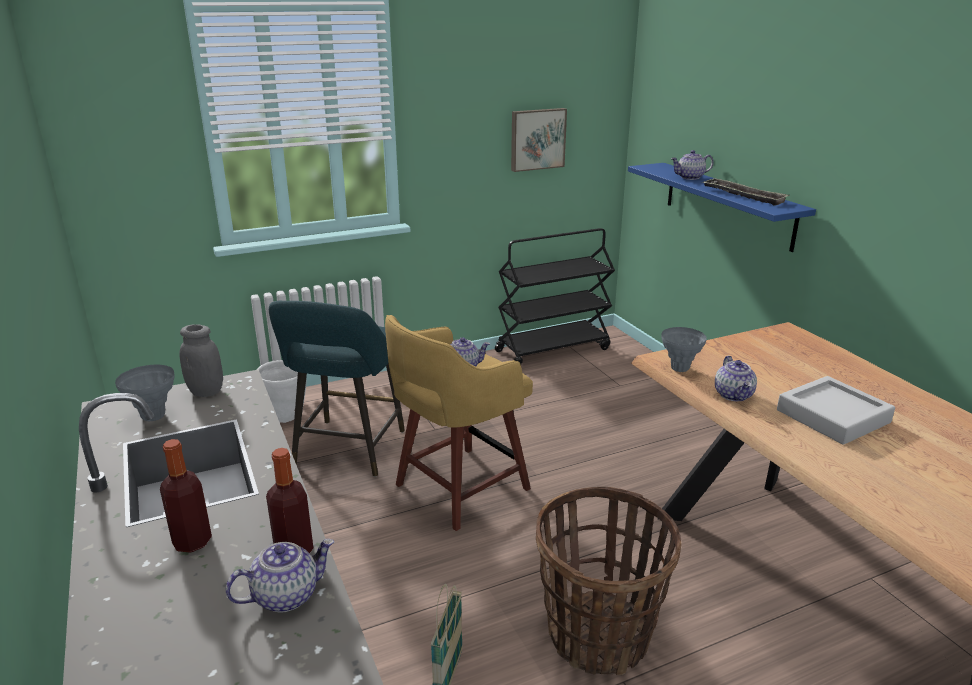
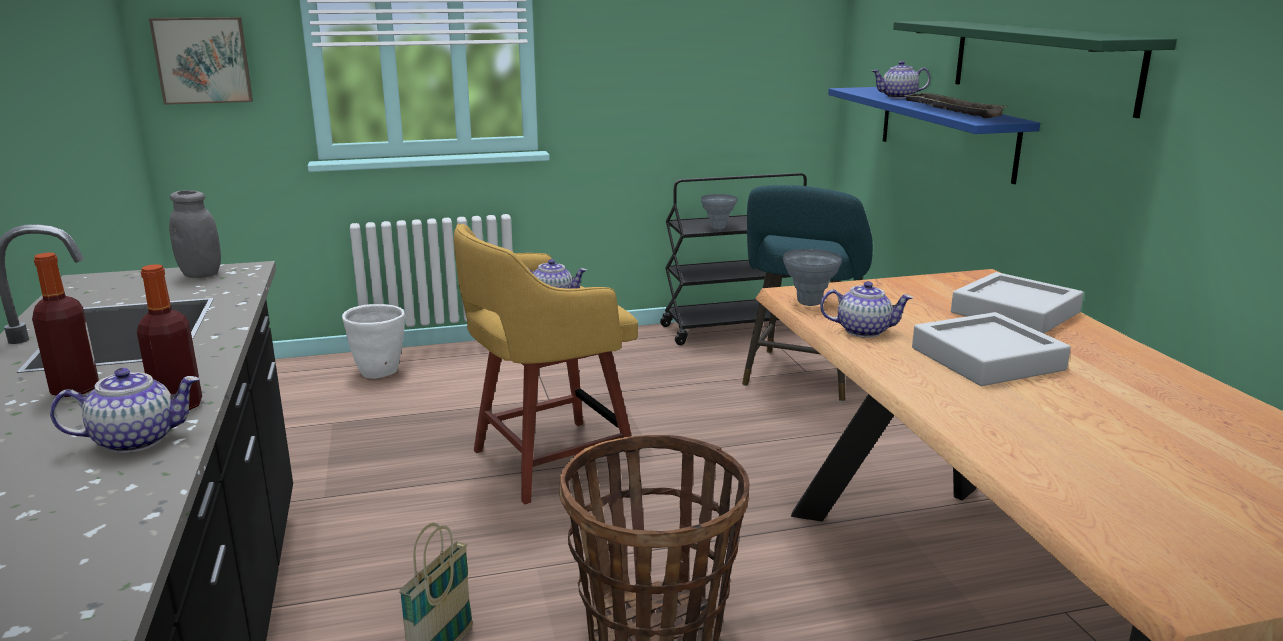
camera: 10 degrees right, 5 degrees down
(153, 416) = (126, 290): grey vase -> grey vase (718, 228)
(347, 452) = (432, 413): turquoise stool -> turquoise stool (801, 378)
(537, 139) = (718, 55): picture -> picture (203, 60)
(734, 395) = (864, 331): teapot -> teapot turned 90 degrees counterclockwise
(816, 165) = (1040, 64): none -> green shelf
(827, 367) = (1015, 312): none -> grey tray

